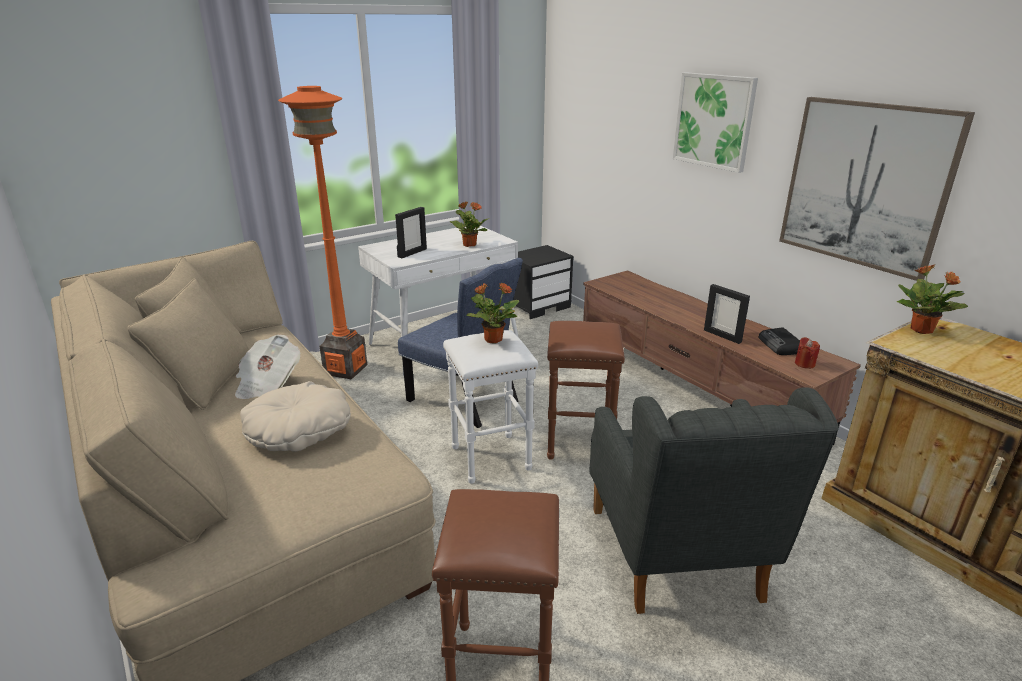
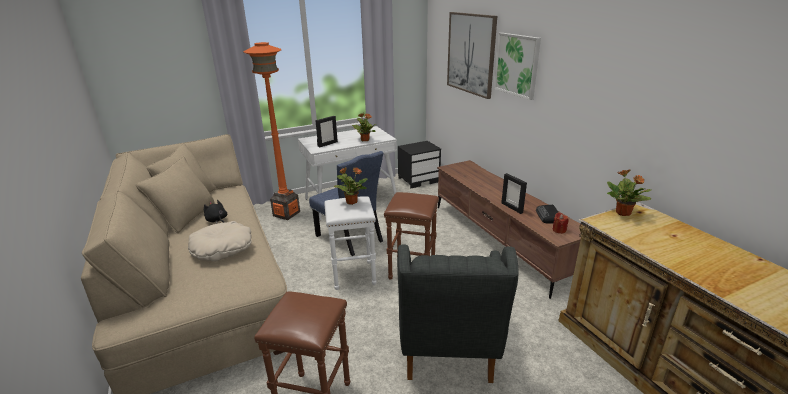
camera: 10 degrees right, 0 degrees up
(267, 383) = (217, 220): newspaper -> black plush toy
(865, 185) = (601, 112): picture -> picture (471, 54)

